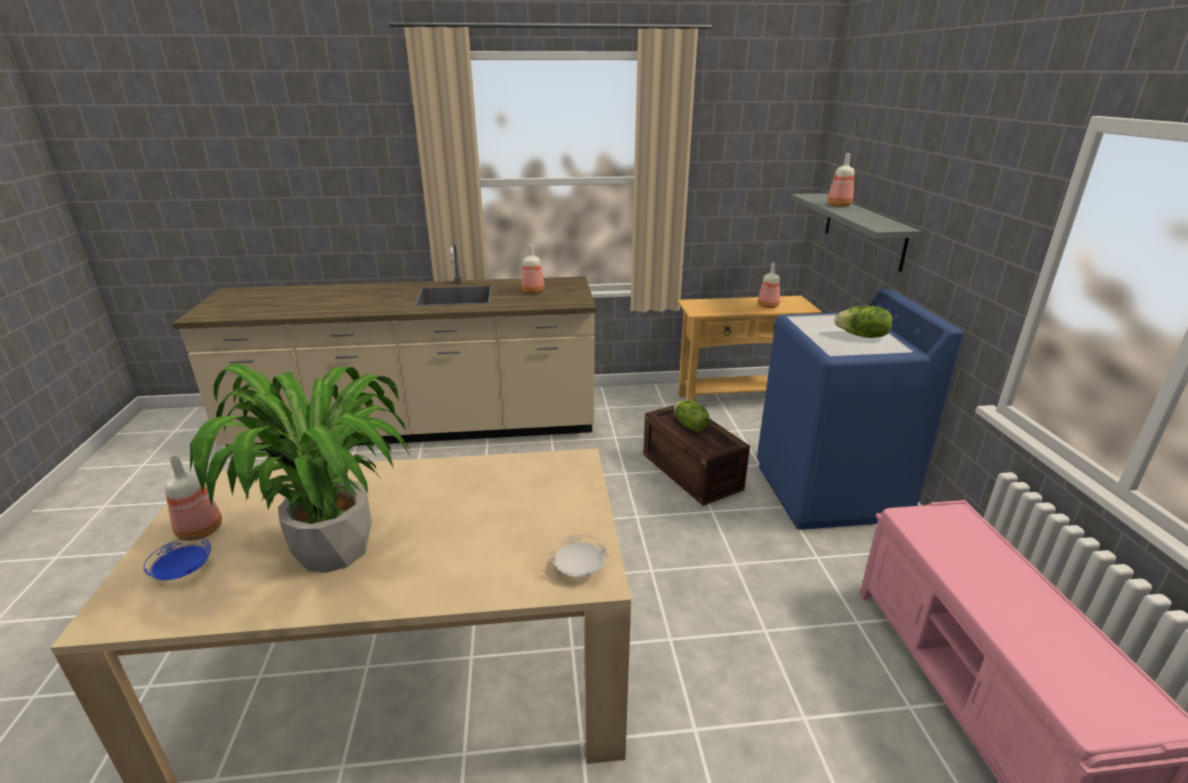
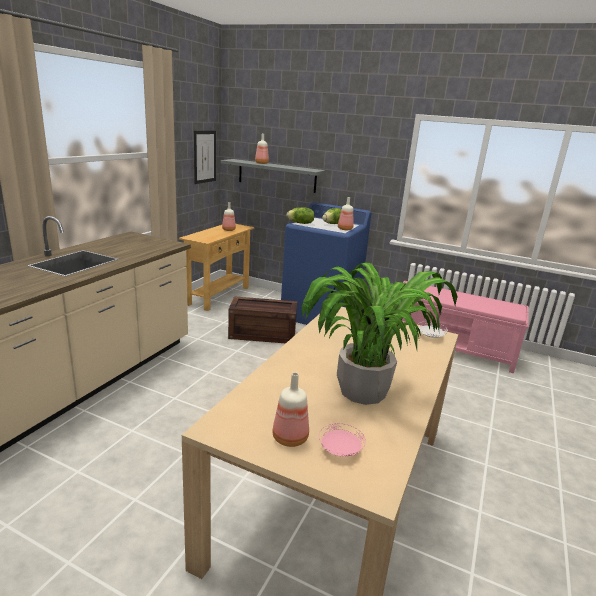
camera: 60 degrees left, 5 degrees down
(184, 571) = (340, 450): blue plate -> pink plate
(532, 291) = (125, 246): bottle -> bottle (344, 229)
(689, 426) = (258, 305): lettuce -> lettuce (301, 223)
(774, 187) = (205, 157): none -> picture

